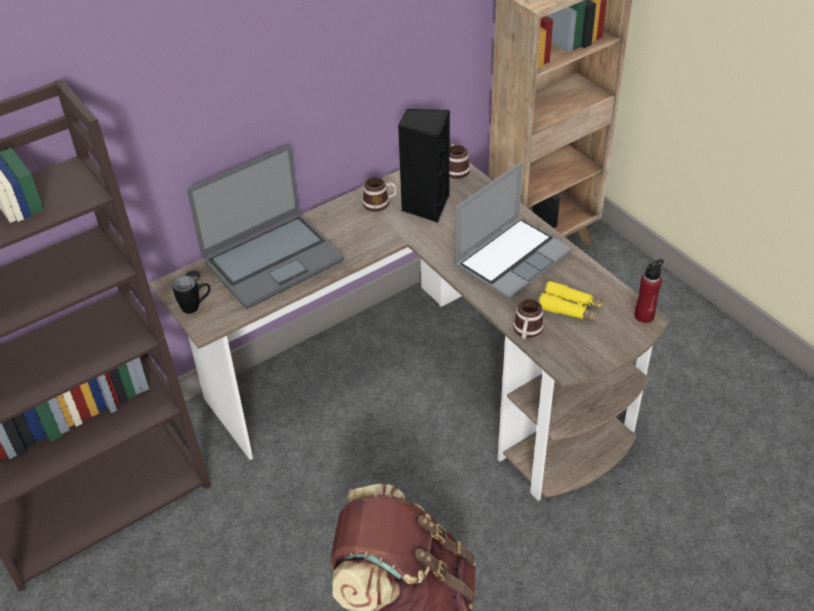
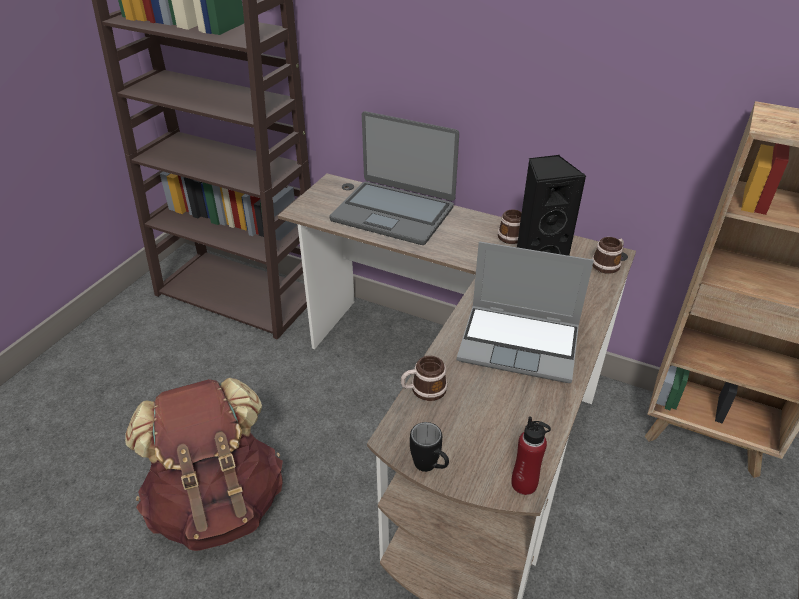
camera: 60 degrees right, 5 degrees down
(196, 307) = (316, 199): black mug -> black mug (430, 467)
(570, 308) = (484, 412): yellow binoculars -> none

